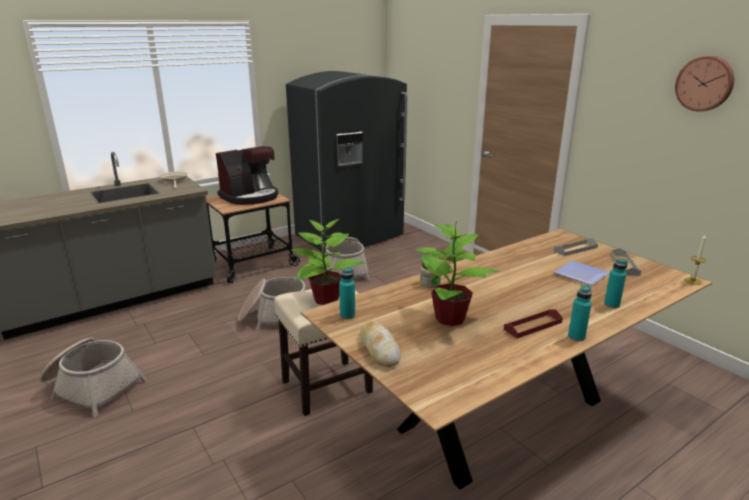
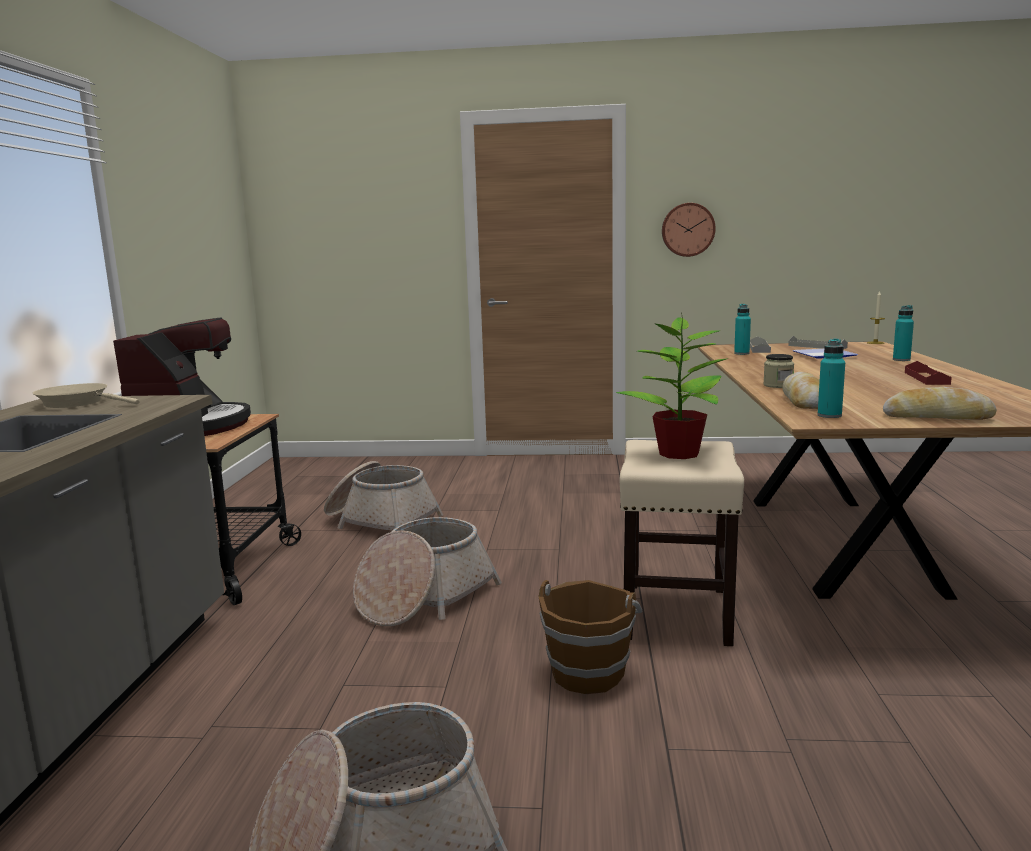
camera: 50 degrees left, 10 degrees down
(242, 383) = (588, 672): none -> brown bucket
(350, 236) = (289, 491): grey fridge -> none
(387, 299) = (803, 400): none -> bread
(451, 319) = (883, 392): potted plant -> none
(576, 336) = (961, 374): turquoise bottle -> turquoise bottle (741, 353)
(705, 83) = (773, 167): wall clock -> wall clock (687, 230)

